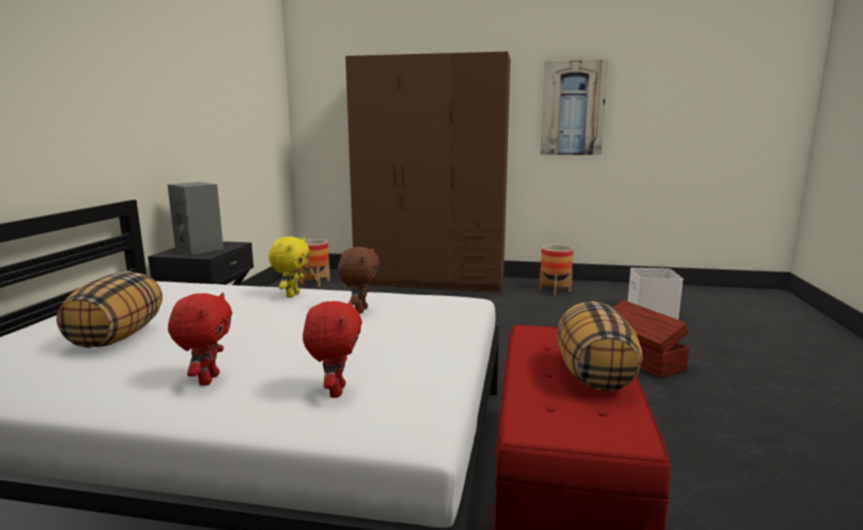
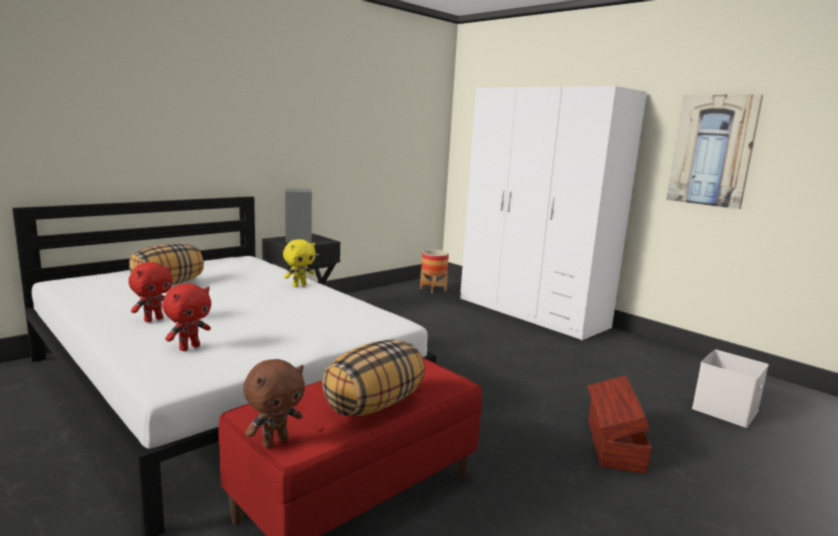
camera: 35 degrees right, 0 degrees up
(360, 310) = (314, 307): brown plush toy -> brown plush toy (275, 442)
(431, 281) = (531, 312): brown wardrobe -> white wardrobe
(555, 290) = (645, 355): planter -> none

